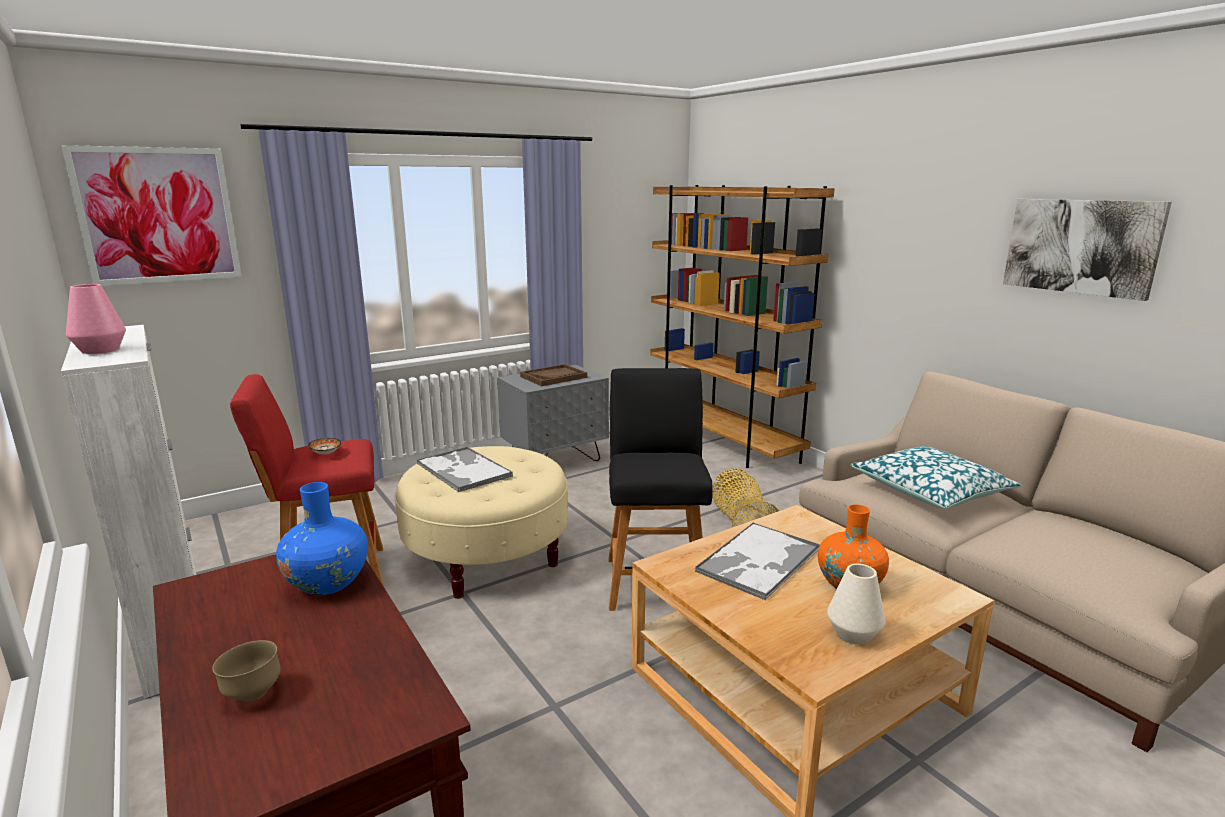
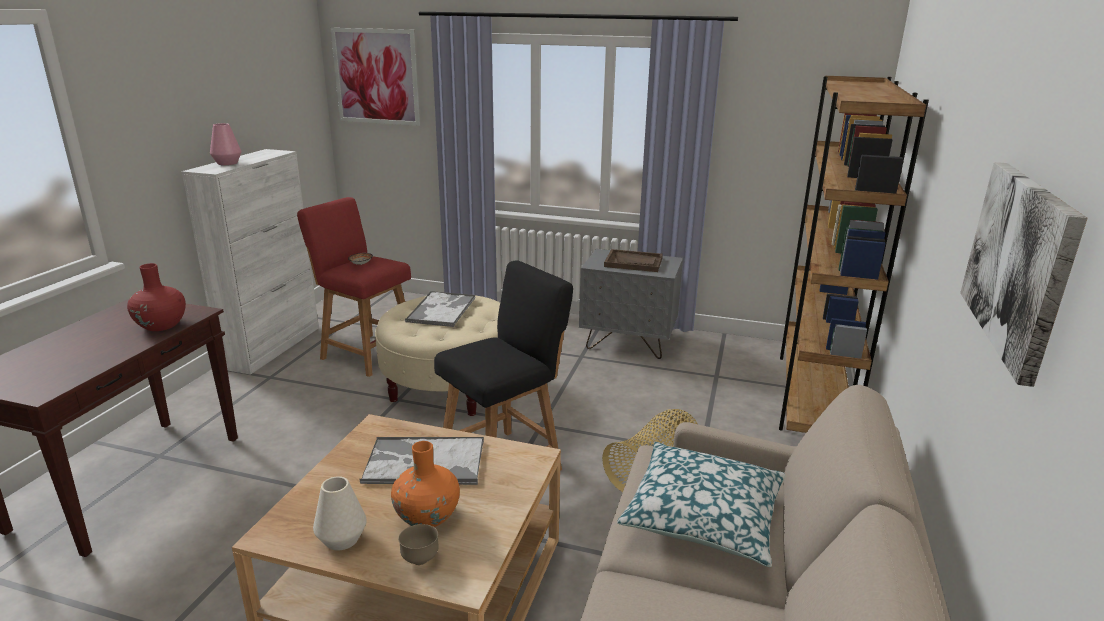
camera: 50 degrees right, 5 degrees up
(252, 694) = (47, 352): brown bowl -> brown bowl (420, 559)
(328, 582) = (161, 325): blue vase -> red vase

